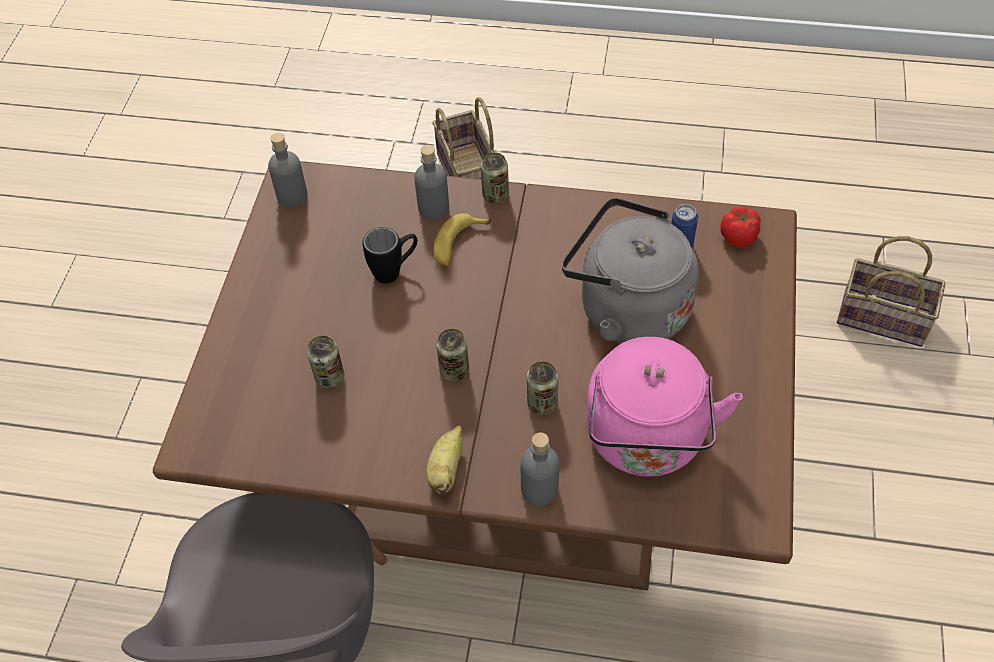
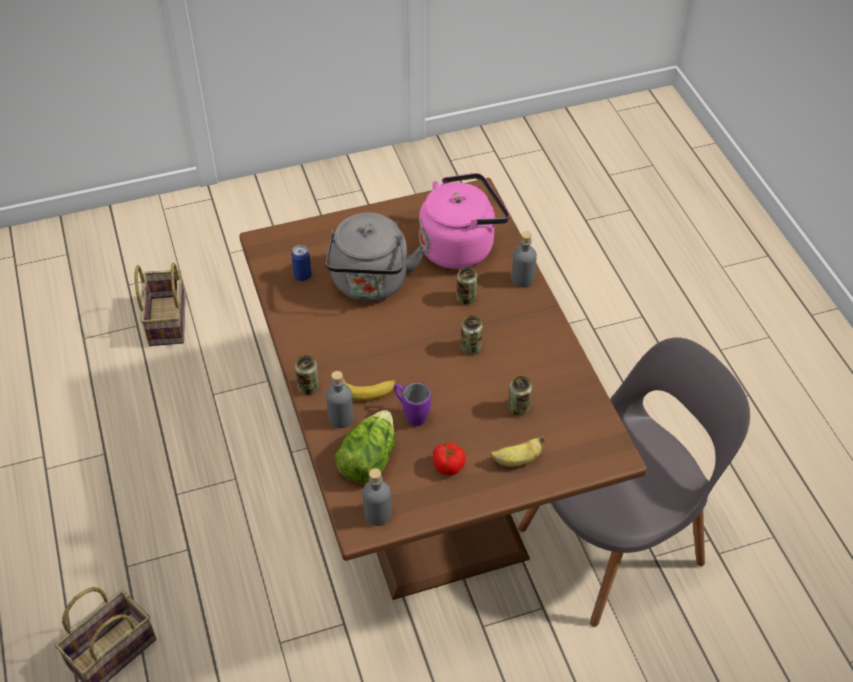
camera: 120 degrees left, 5 degrees down
(363, 212) = (368, 459): none -> lettuce
(395, 270) = (411, 414): black mug -> purple mug
(446, 469) = (540, 323): banana -> banana (517, 460)
(739, 237) = (279, 251): tomato -> tomato (448, 466)

